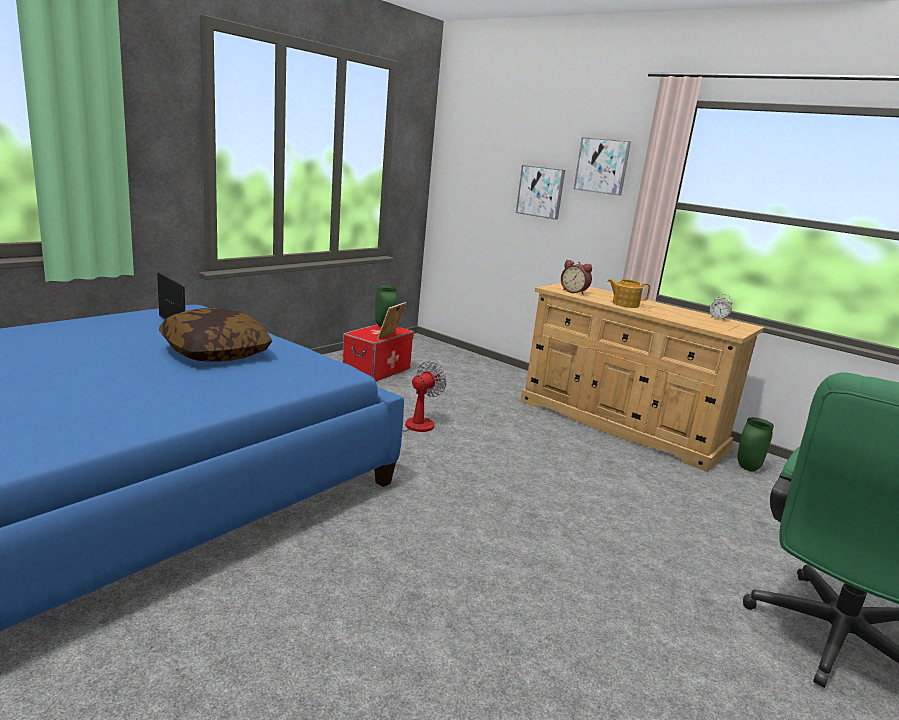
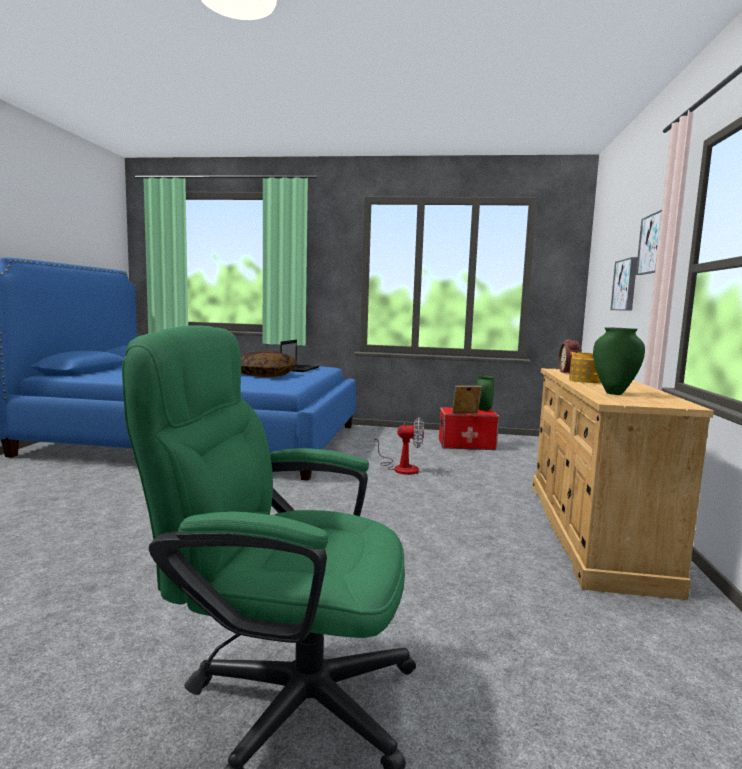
camera: 60 degrees right, 10 degrees down
(718, 319) = (666, 398): alarm clock -> none
(748, 468) = (658, 617): green vase -> green vase (614, 393)

